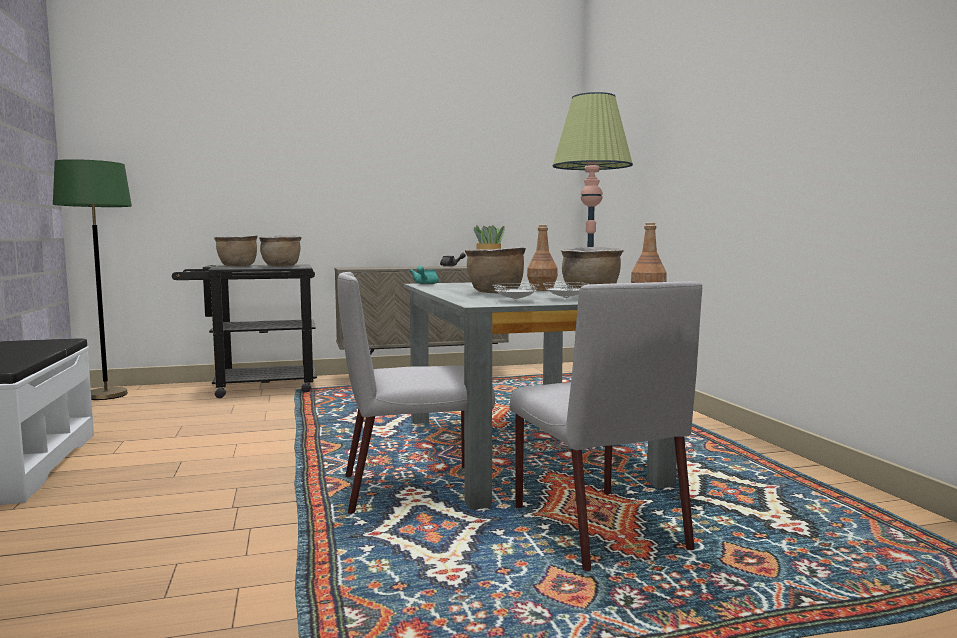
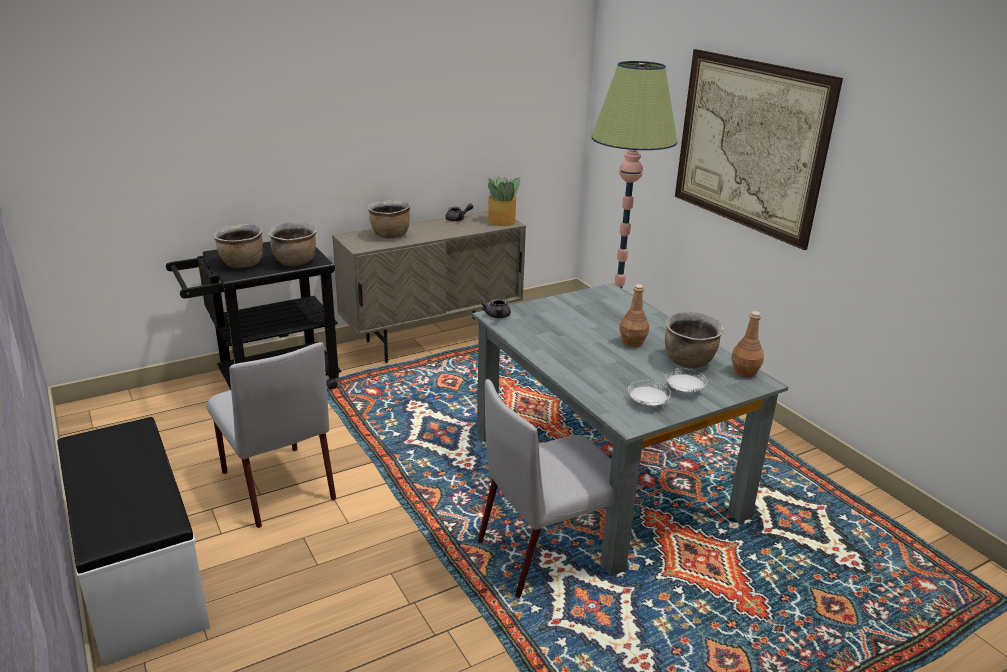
camera: 15 degrees left, 20 degrees up
(106, 395) = (107, 418): green floor lamp -> none
(425, 284) = (497, 316): turquoise teapot -> grey teapot
(495, 293) = (602, 365): brown cooking pot -> brown cooking pot (390, 235)
(596, 526) = (714, 582): grey chair -> grey chair (277, 484)
(694, 148) = (749, 144): none -> picture

